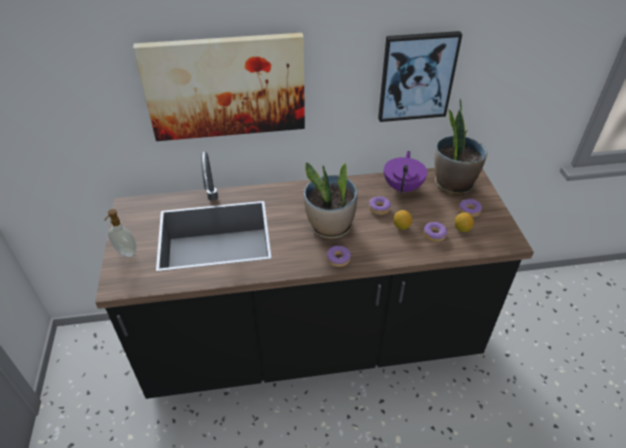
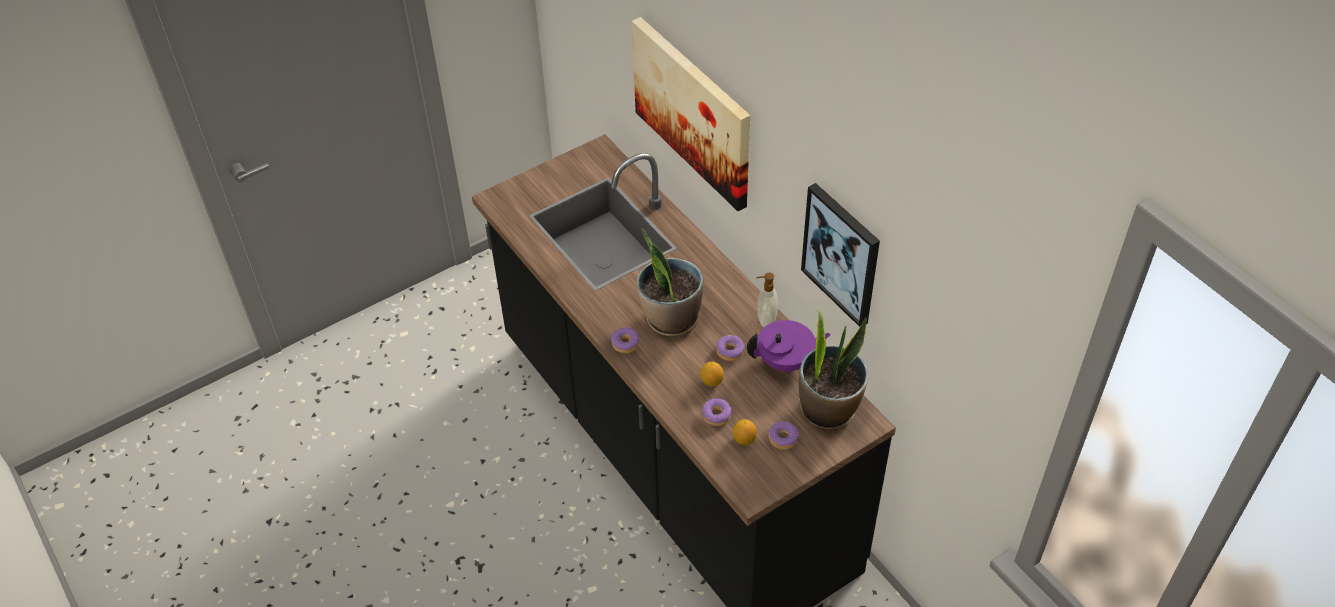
camera: 65 degrees right, 5 degrees up
(125, 252) = (538, 183): soap dispenser -> soap dispenser (765, 319)

